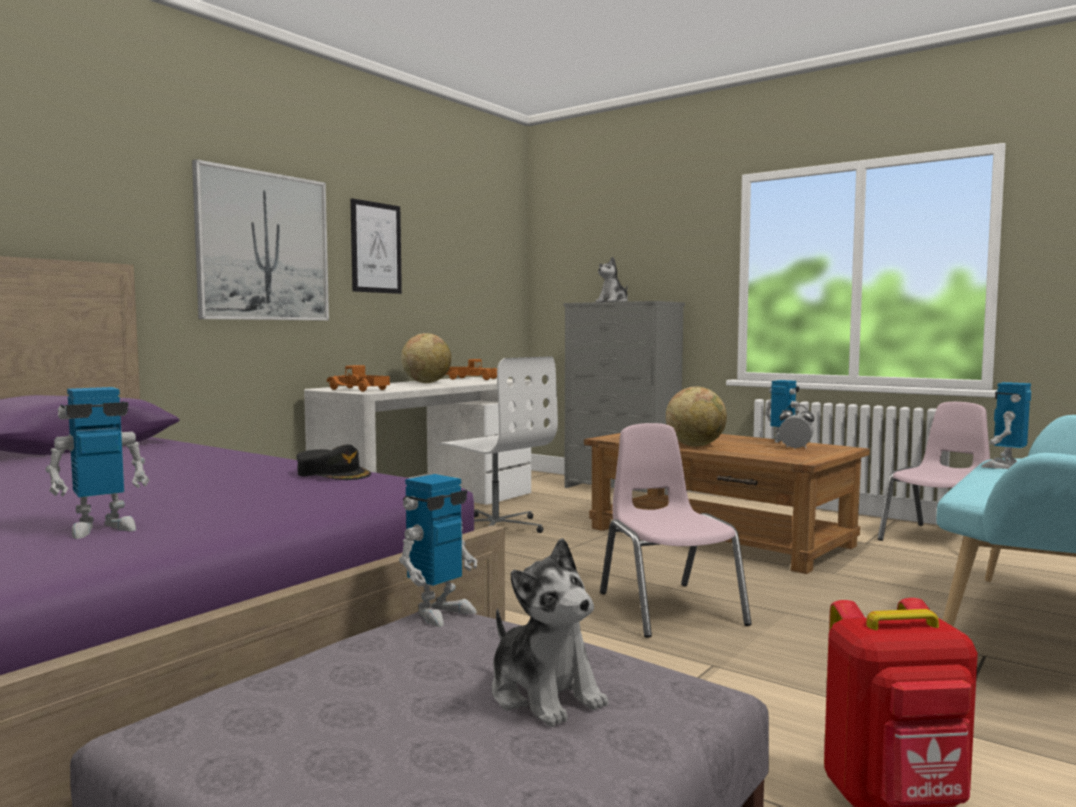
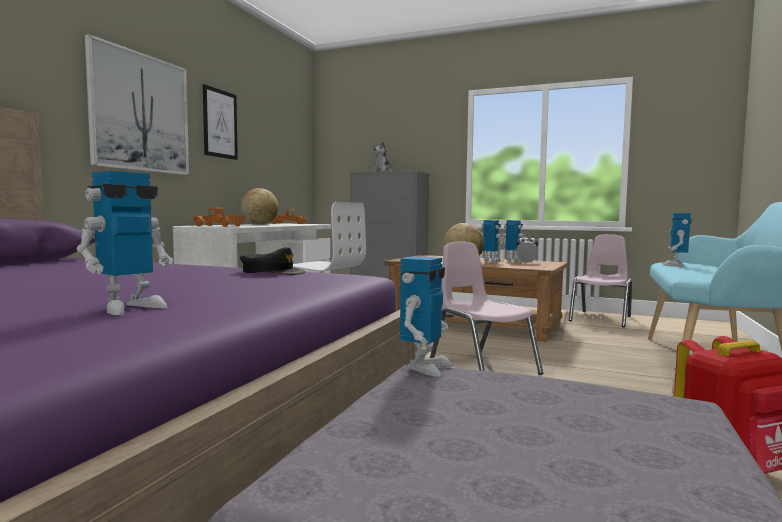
camera: 15 degrees left, 0 degrees up
(544, 695) = (590, 416): plush toy -> none
(743, 444) = (490, 261): none -> toy robot

